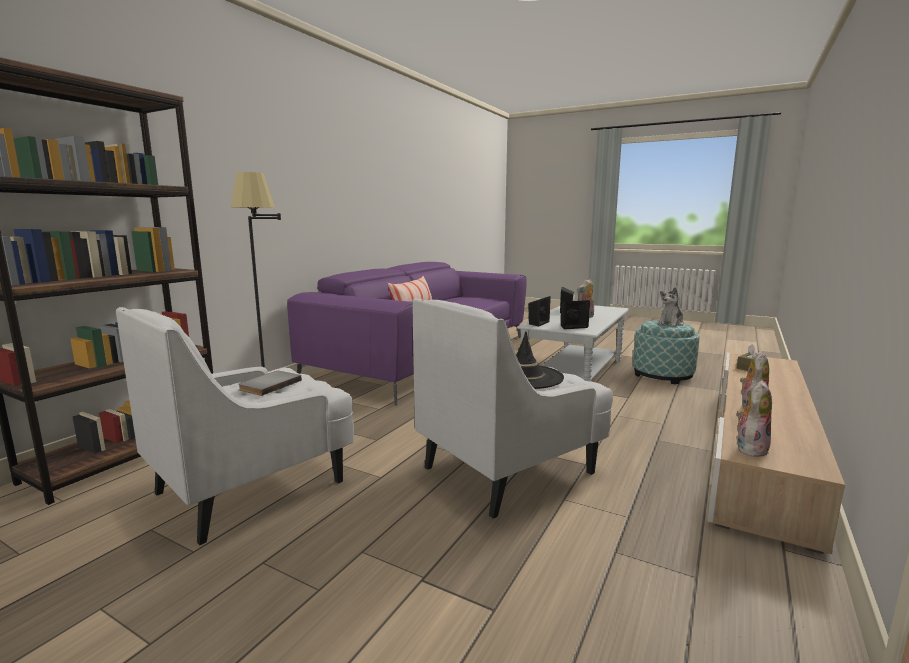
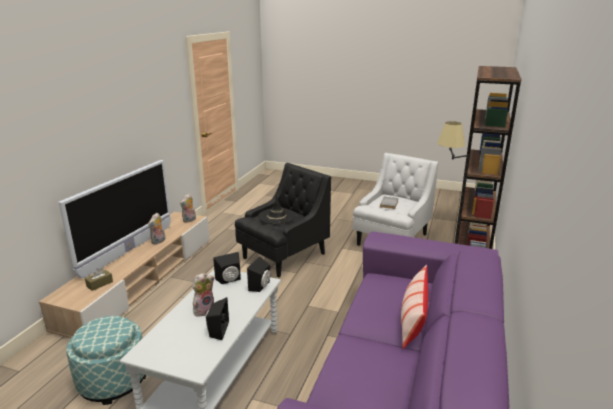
camera: 170 degrees right, 10 degrees up
(510, 469) = (283, 256): white armchair -> black armchair
(670, 324) = (99, 330): plush toy -> none
(785, 398) = (129, 250): none -> television

